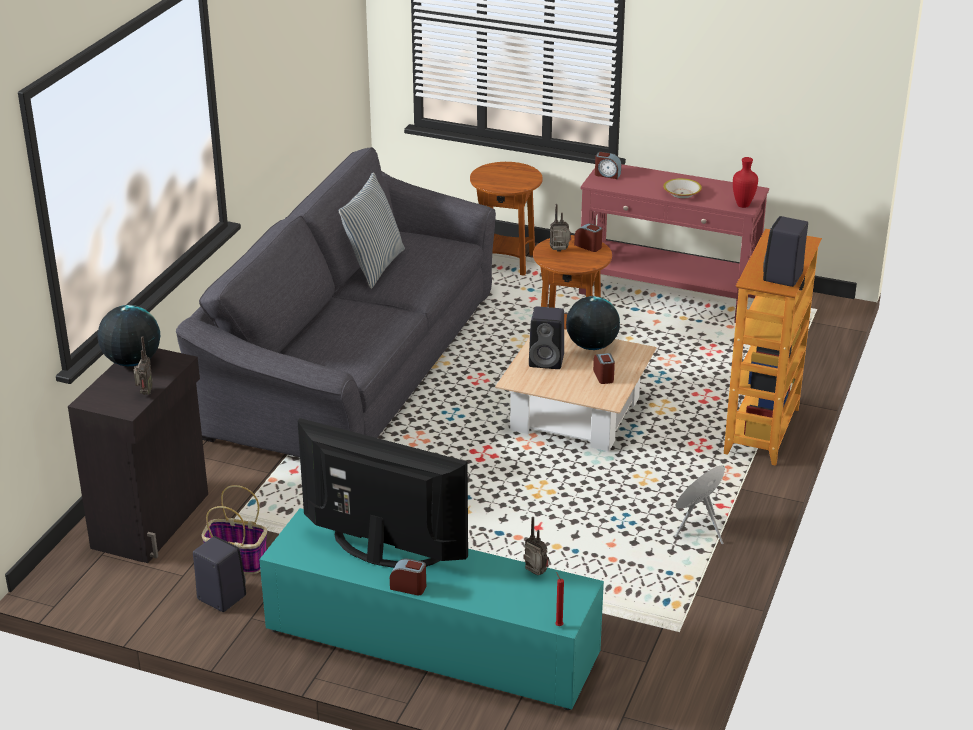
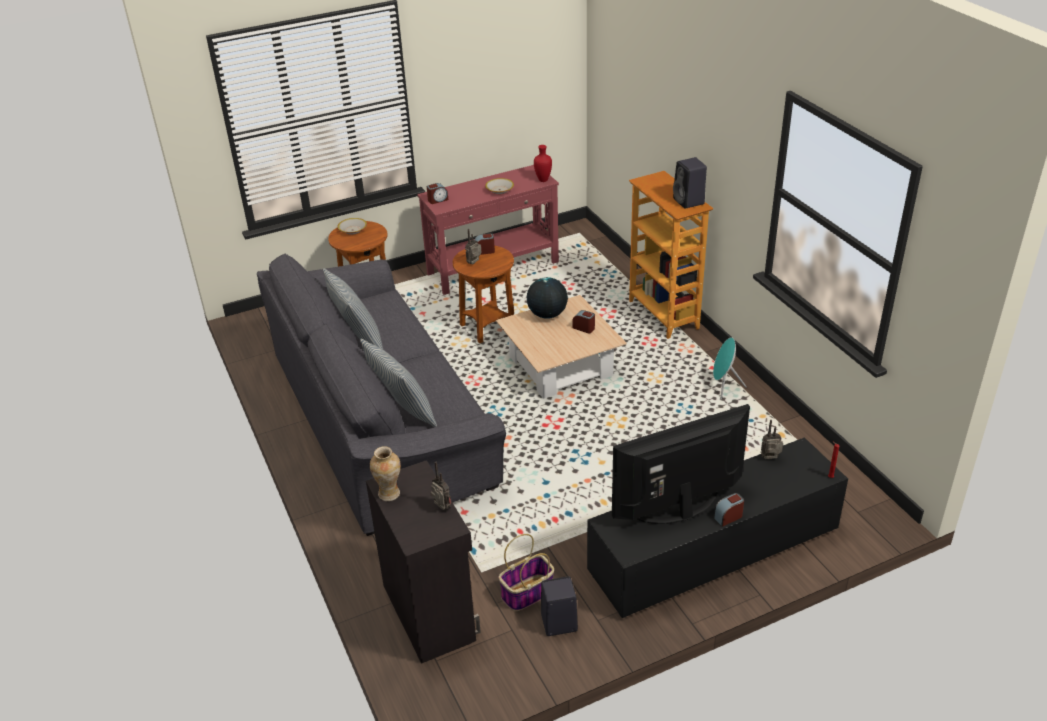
camera: 45 degrees left, 5 degrees up
(132, 361) = (389, 494): globe -> vase
(307, 339) = (402, 412): none -> pillow
(429, 644) = (713, 552): turquoise tv stand -> black tv stand
(509, 170) = (352, 230): none -> bowl
(547, 361) = (539, 338): black speaker -> none

